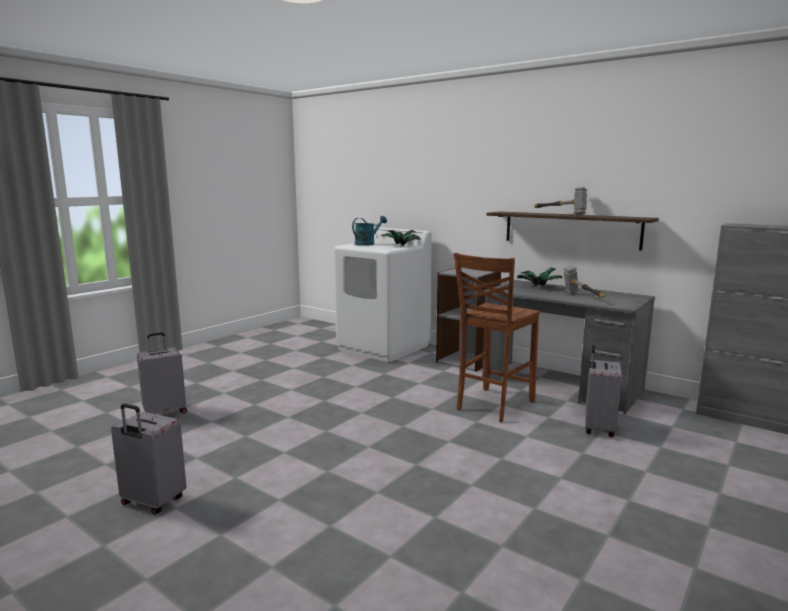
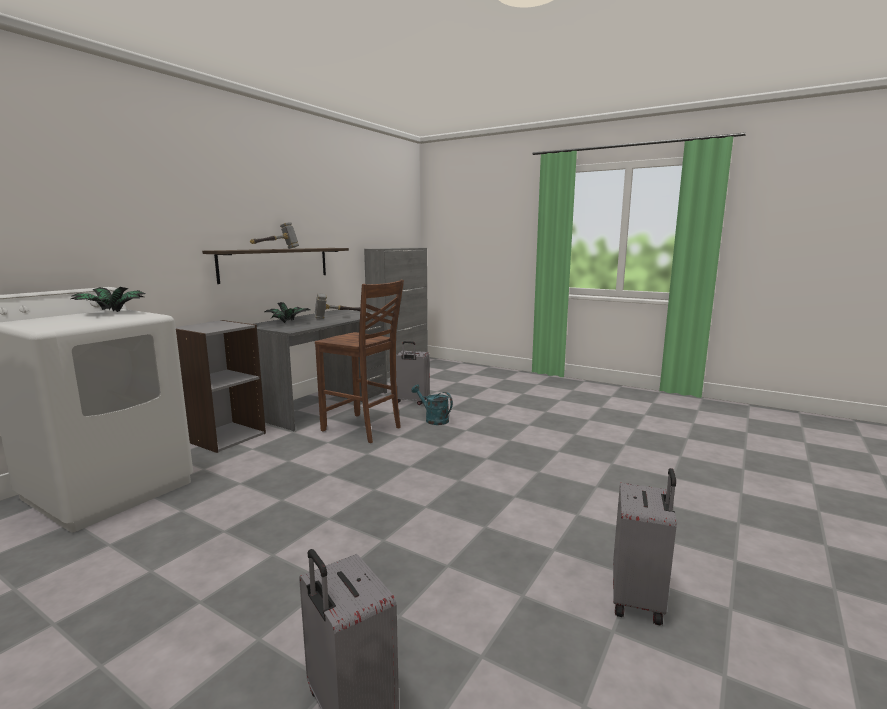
camera: 95 degrees left, 0 degrees up
(367, 244) = (50, 322): turquoise watering can -> turquoise watering can (433, 419)

